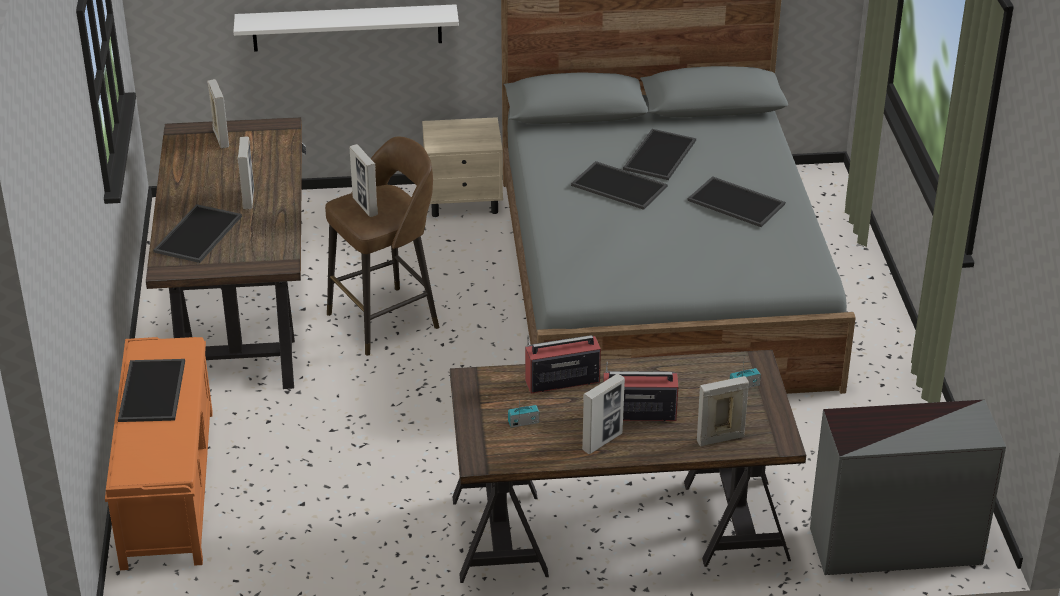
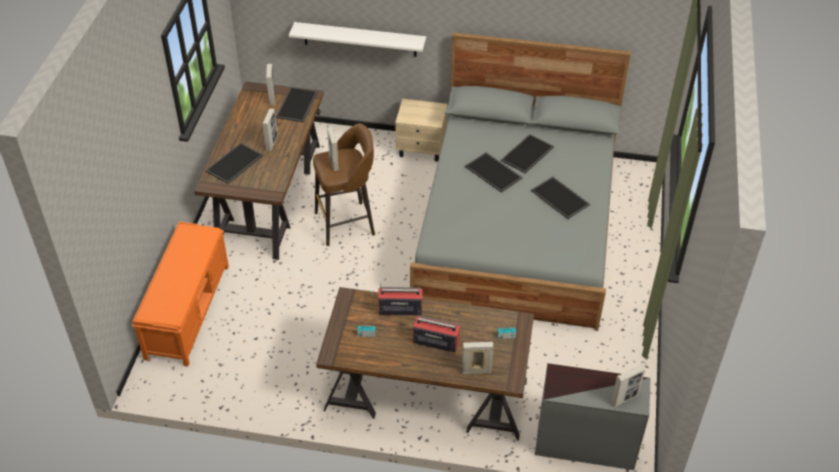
camera: 15 degrees right, 10 degrees up
(153, 391) = (181, 260): tray -> tray (297, 105)
(602, 441) = (406, 358): picture frame -> picture frame (624, 399)

